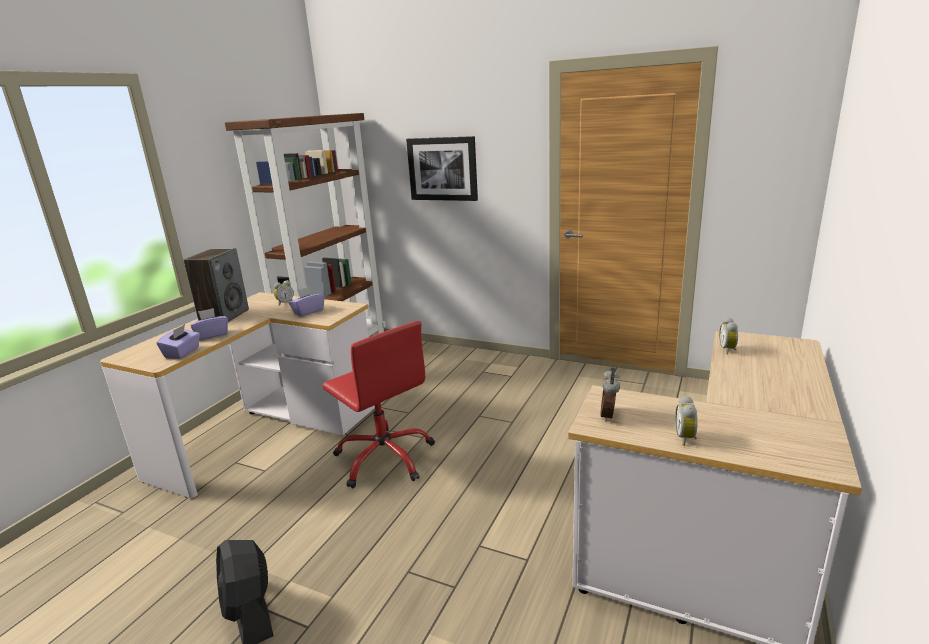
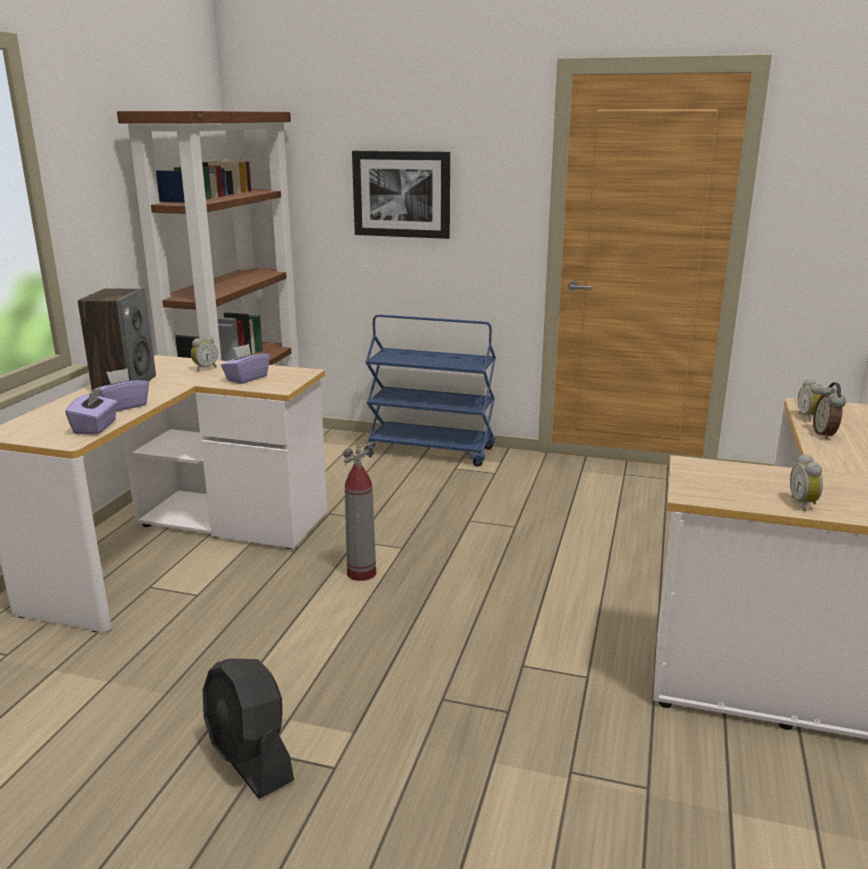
camera: 10 degrees left, 0 degrees up
(385, 457) = (361, 573): red office chair -> fire extinguisher
(470, 357) = (431, 451): none -> blue cart
(609, 415) = (706, 484): alarm clock -> alarm clock (825, 434)

